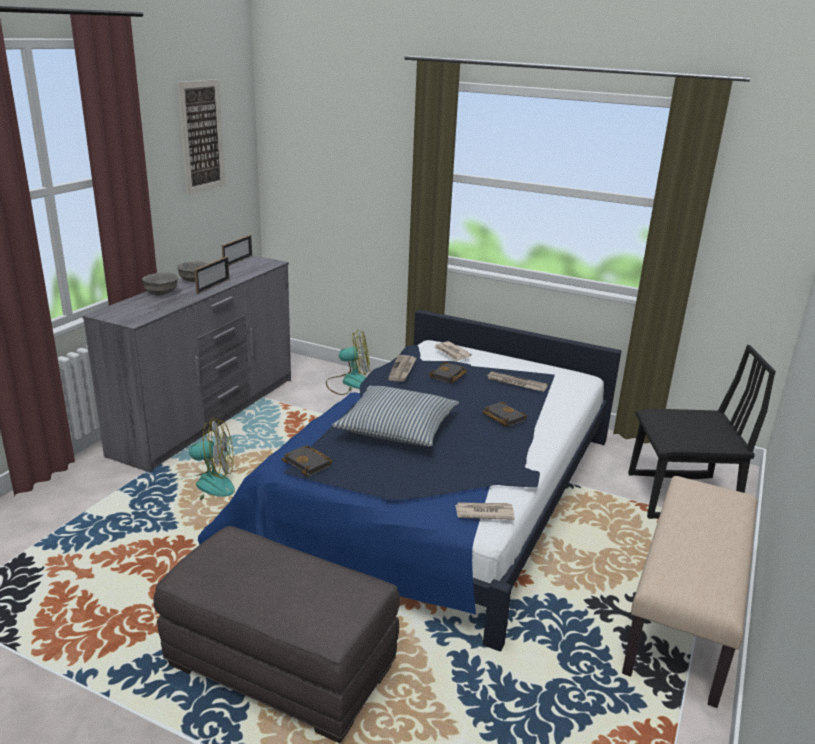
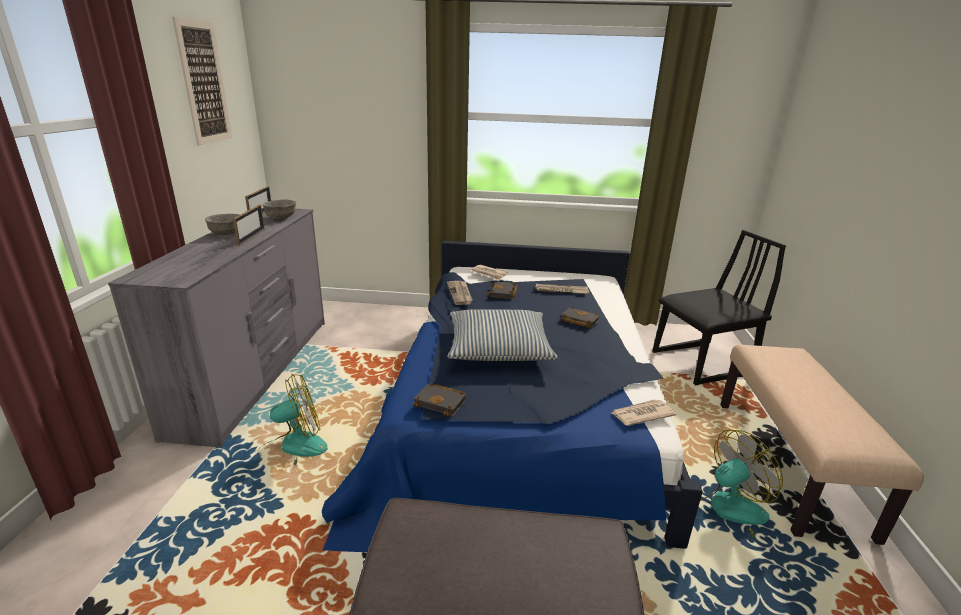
camera: 20 degrees left, 0 degrees up
(161, 293) = (196, 249): grey bowl -> grey bowl (281, 218)
(349, 383) = (380, 317): fan -> fan (728, 514)

